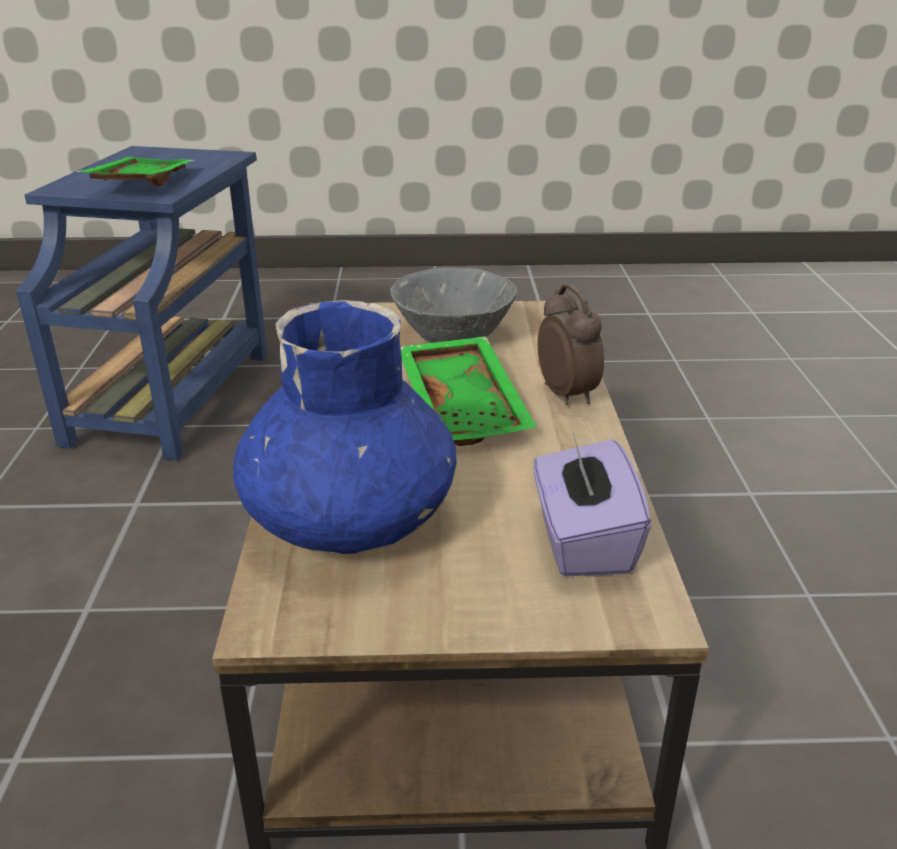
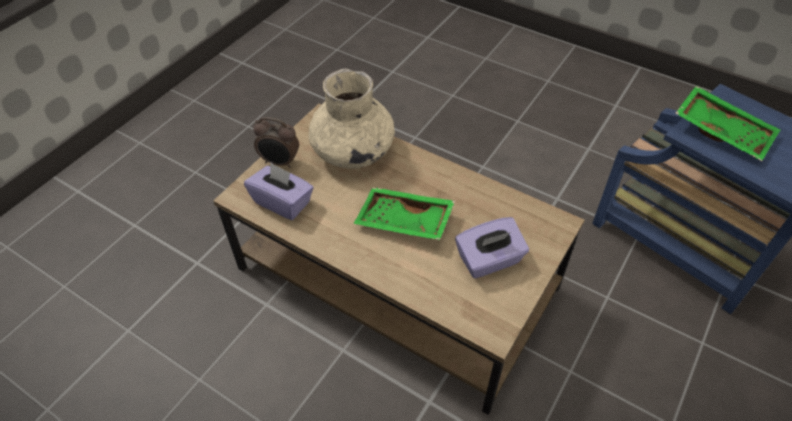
camera: 125 degrees right, 20 degrees up
(350, 521) = (352, 151): blue vase -> beige vase
(452, 335) = (489, 260): grey bowl -> purple tissue box
(568, 394) = (383, 268): alarm clock -> alarm clock (280, 162)

